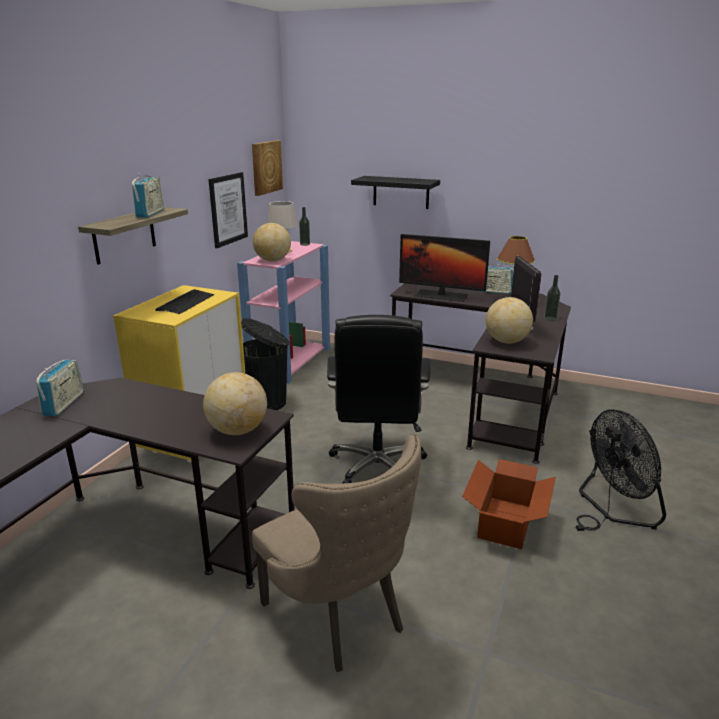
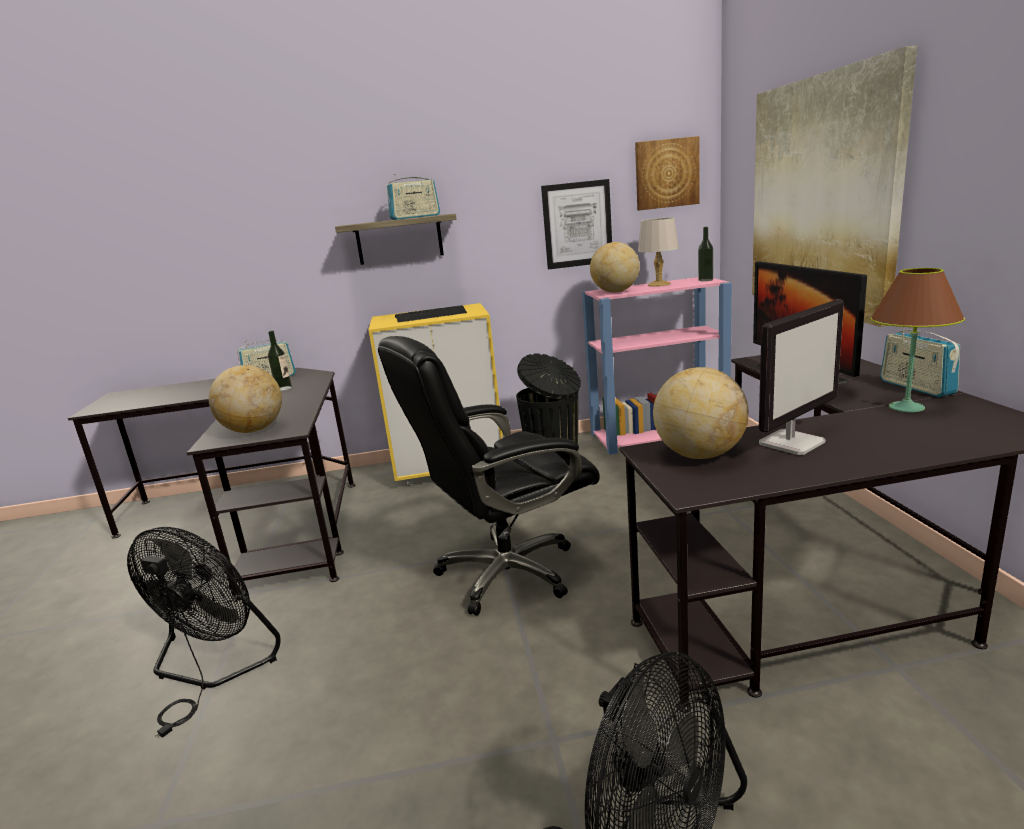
camera: 60 degrees right, 5 degrees down
(339, 616) = (203, 669): beige chair -> black fan
(401, 192) = (821, 196): black shelf -> picture
(506, 522) = (469, 736): cardboard box -> none
(550, 319) = (898, 452): bottle -> bottle (283, 388)

